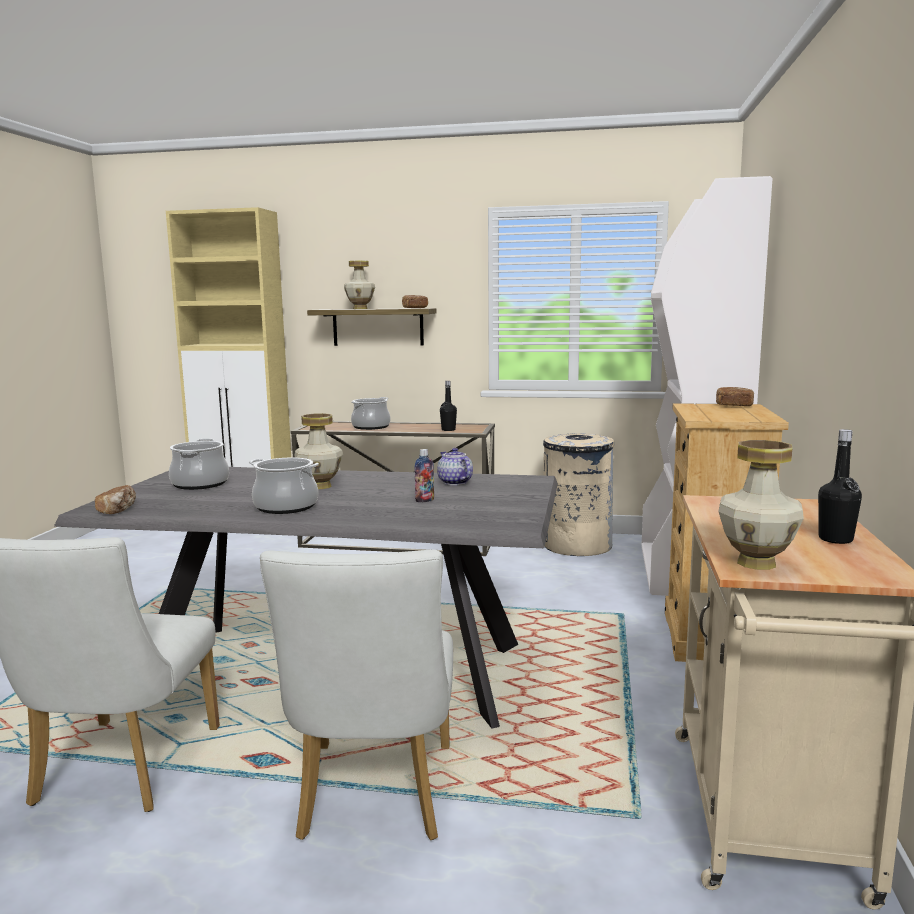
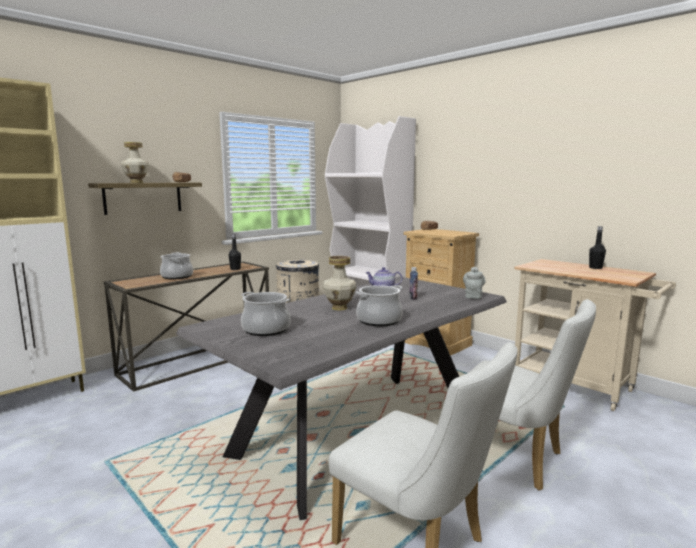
camera: 55 degrees left, 0 degrees up
(118, 510) = (304, 358): bread -> none
(497, 521) = (473, 296): none -> grey teapot
(755, 563) = (619, 278): vase -> none

